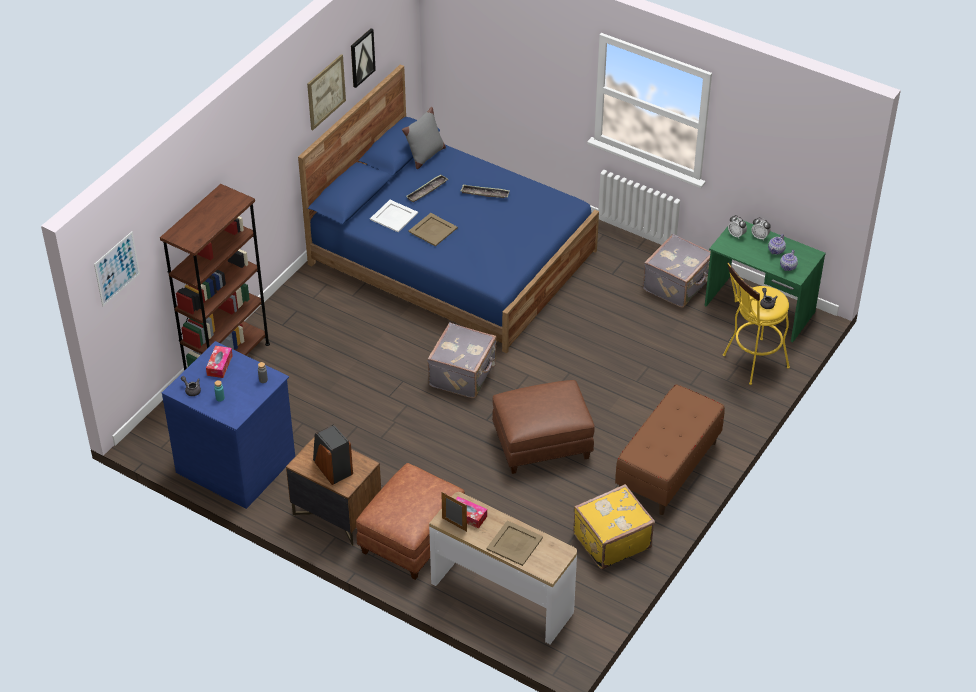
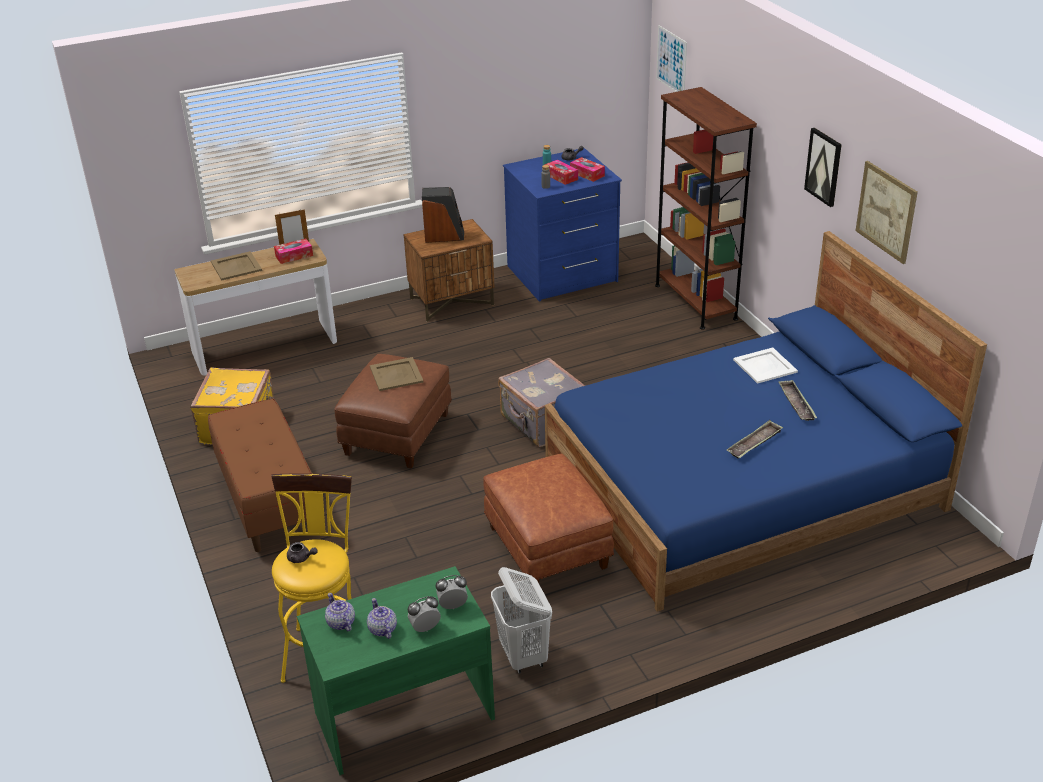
camera: 125 degrees right, 10 degrees down
(236, 379) = (561, 177): none -> tissue box
(362, 57) = (943, 245): picture -> picture (824, 167)
(411, 537) = (382, 327): brown ottoman -> brown ottoman (549, 547)
(425, 156) = (872, 426): grey pillow -> none
(433, 230) = (714, 381): beige tray -> beige tray (396, 375)
(678, 285) = (523, 656): grey suitcase -> white laundry basket

